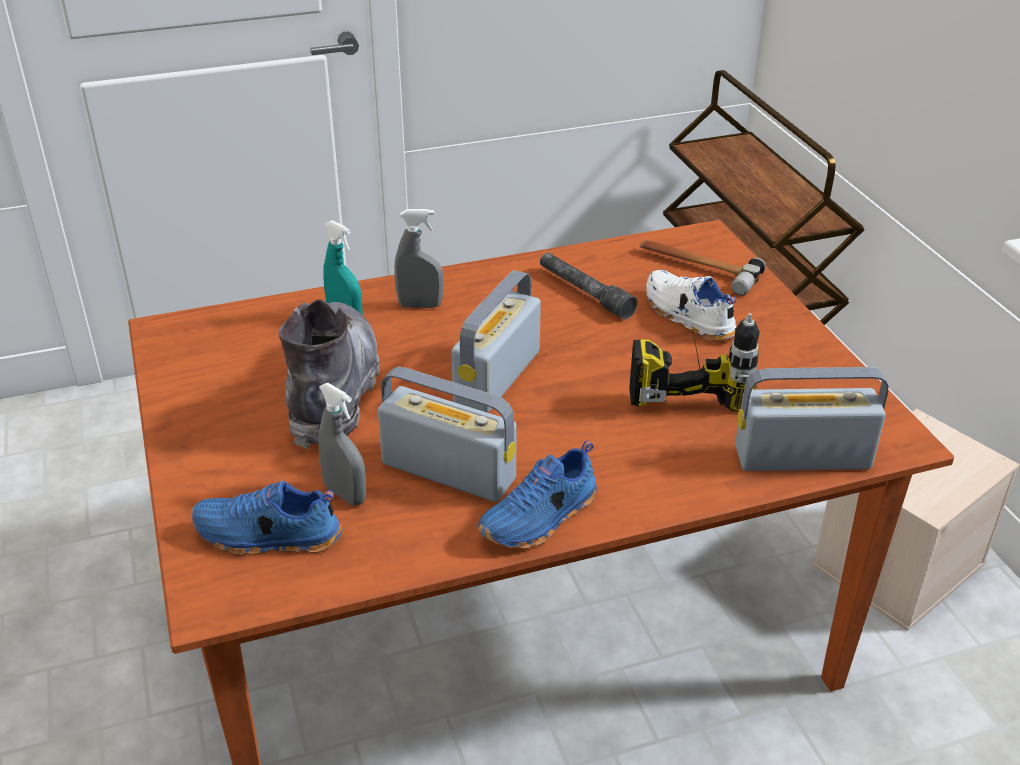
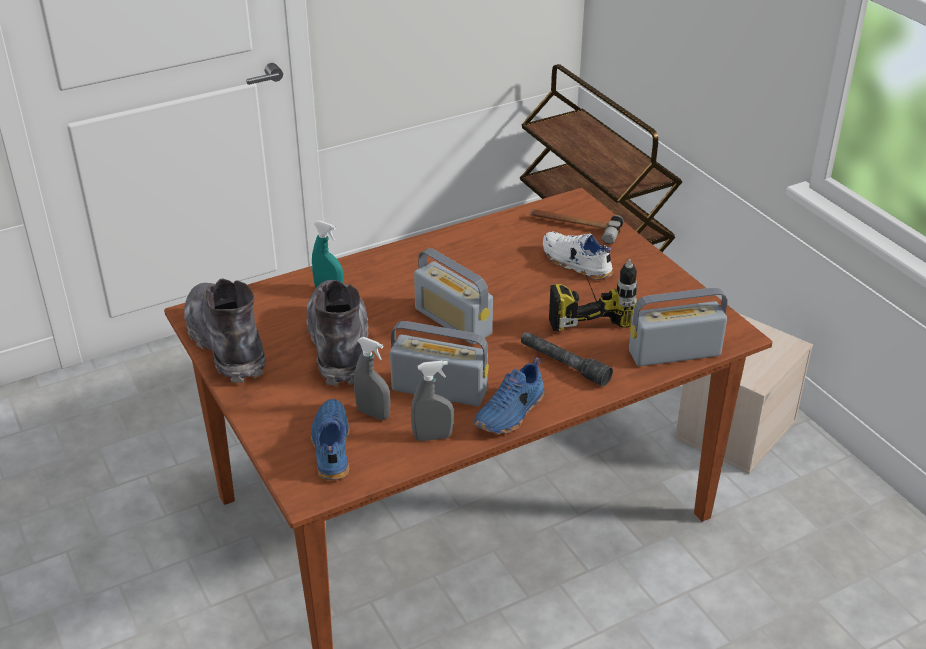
camera: 10 degrees left, 0 degrees up
(187, 374) = (227, 344): none -> grey boot
(268, 538) = (330, 448): blue shoe -> blue shoe turned 90 degrees clockwise
(420, 305) = (381, 275): grey spray bottle -> grey spray bottle (432, 437)
(497, 377) = (453, 321): radio -> radio turned 60 degrees counterclockwise
(584, 293) = (498, 253): grey flashlight -> grey flashlight (564, 364)

